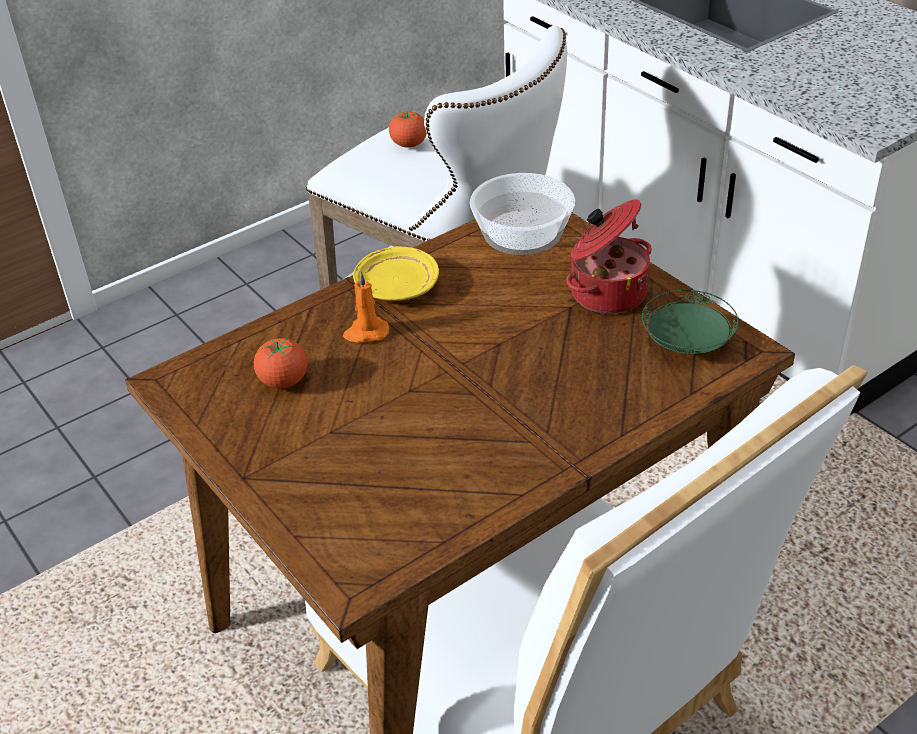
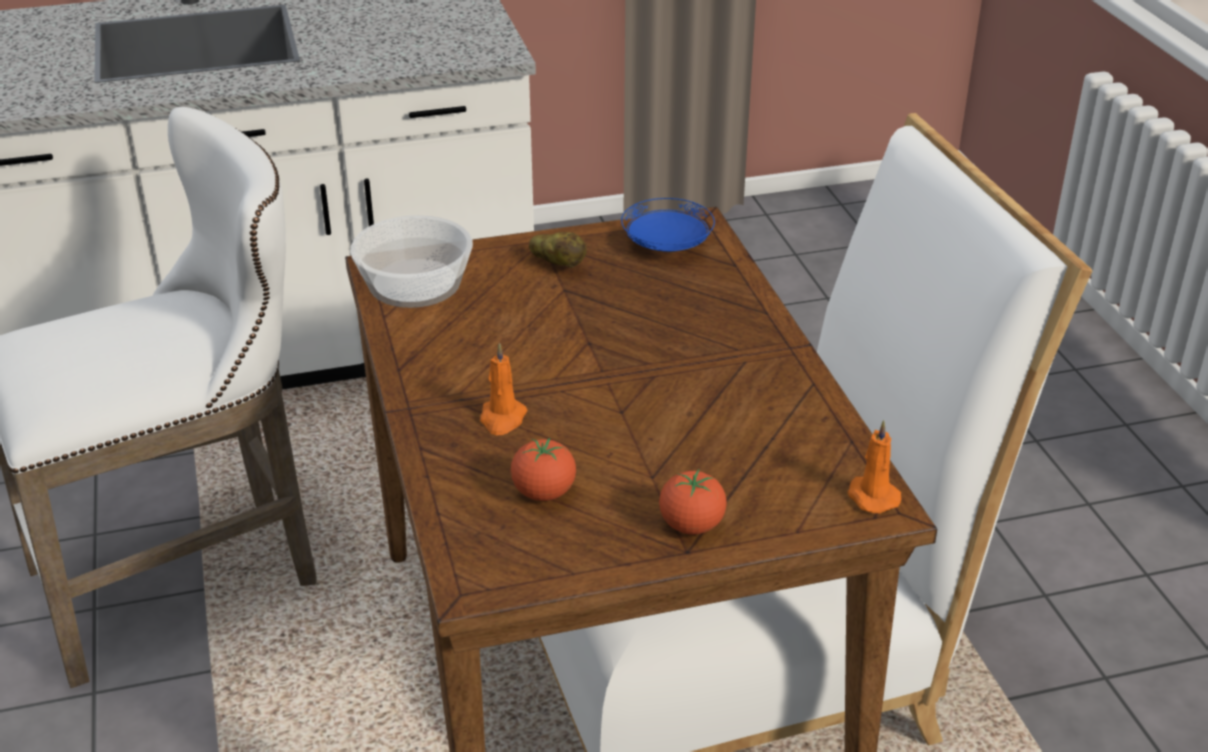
camera: 70 degrees left, 5 degrees down
(365, 573) = (871, 496): none -> orange candle
(396, 286) = (436, 381): yellow plate -> none
(409, 145) = (76, 343): tomato -> tomato (691, 526)
(606, 292) = (558, 265): cooking pot -> potato
(686, 343) = (666, 248): green plate -> blue plate

